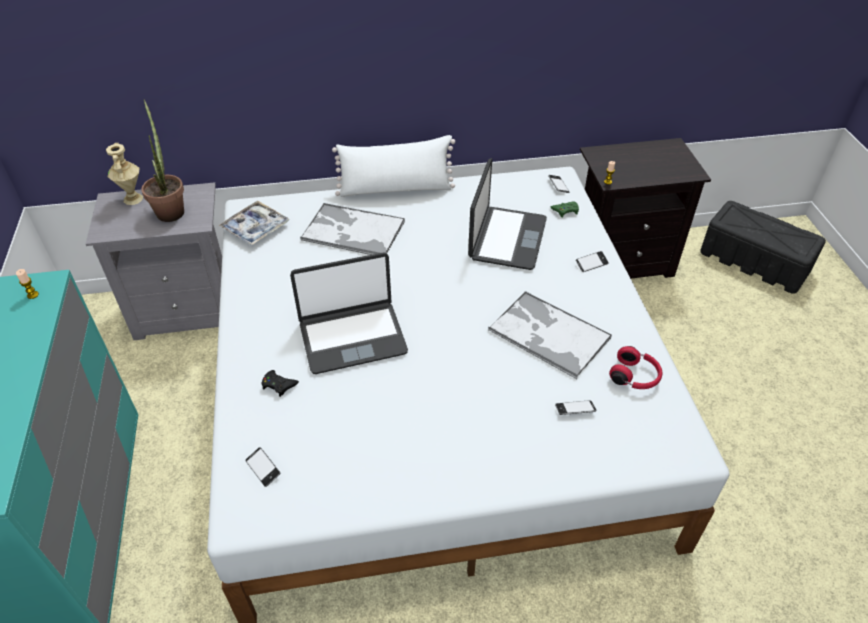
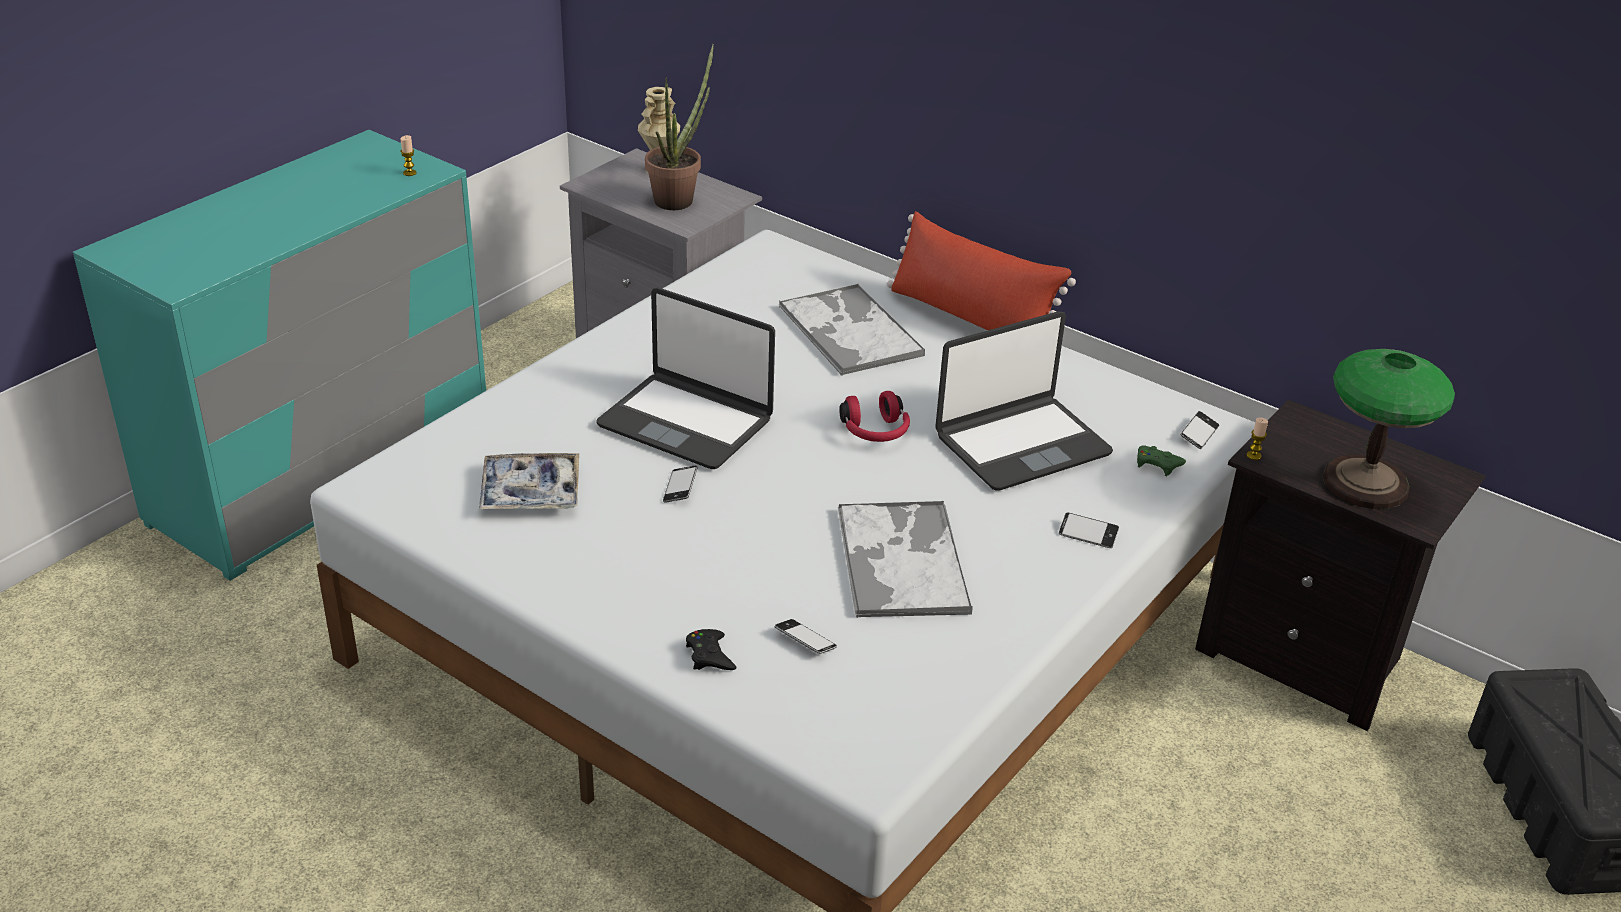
camera: 45 degrees right, 10 degrees down
(255, 228) = (751, 270): tray -> tray (530, 492)
(263, 469) = (439, 466): phone -> phone (680, 488)
(278, 385) = (555, 413): black game controller -> black game controller (709, 655)
(396, 189) = (971, 319): white pillow -> red pillow
(635, 377) = (932, 666): red headphones -> red headphones (875, 432)
(657, 168) = (1365, 484): none -> table lamp

